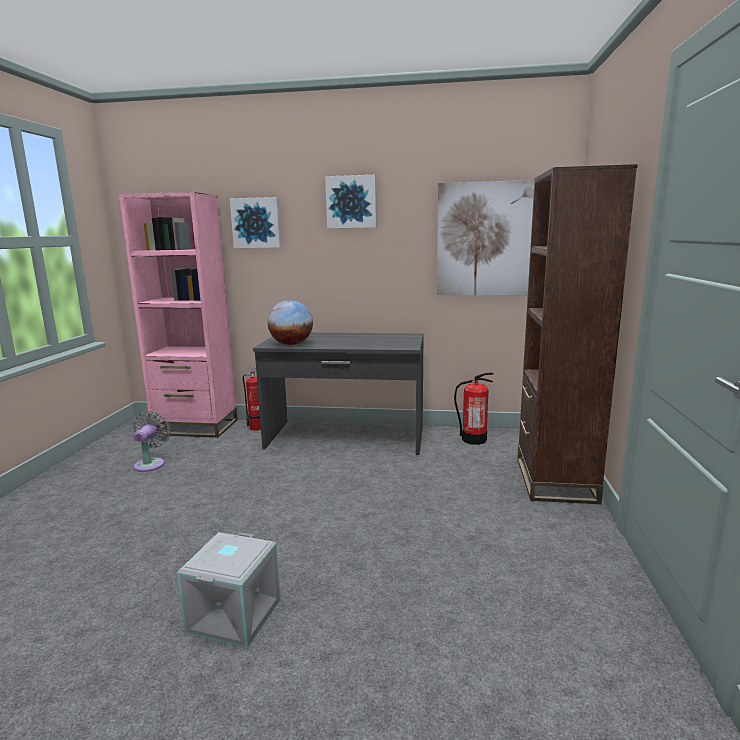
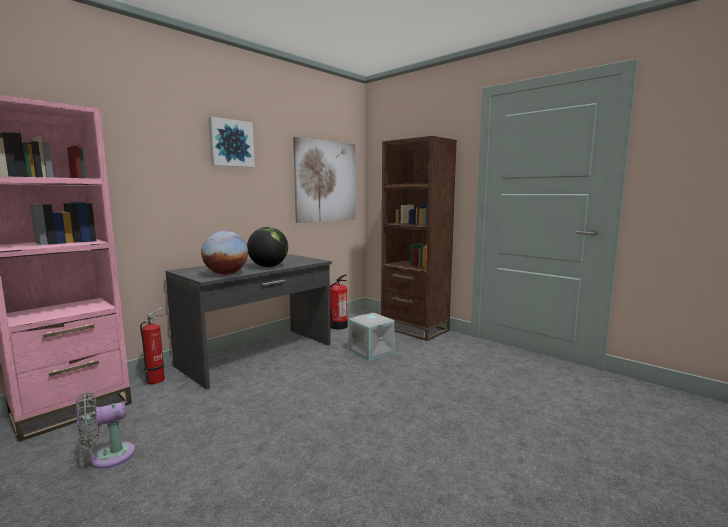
camera: 55 degrees left, 5 degrees down
(151, 464) = (107, 457): grey fan -> grey fan turned 75 degrees counterclockwise
(235, 616) = (456, 467): grey storage box -> grey storage box (372, 351)
(256, 223) = (134, 154): picture -> none
(344, 344) = (268, 266): none -> globe

